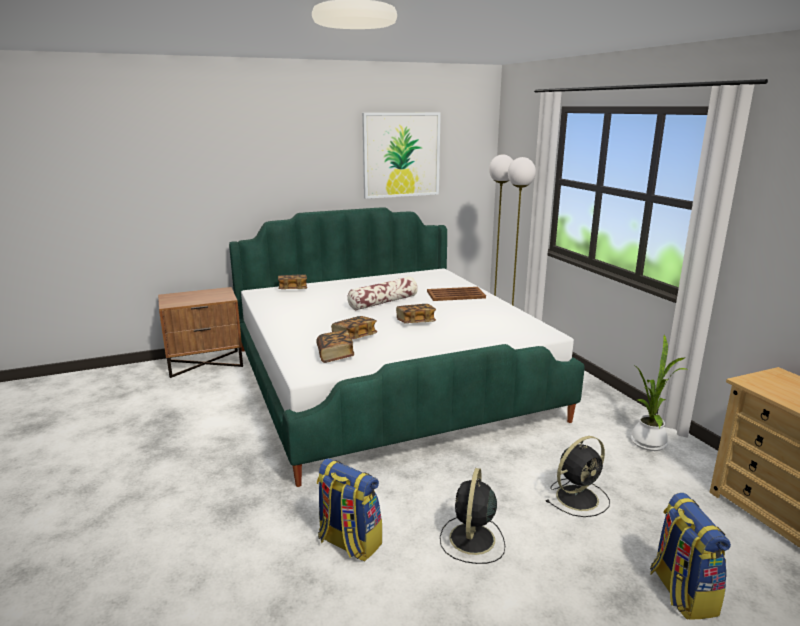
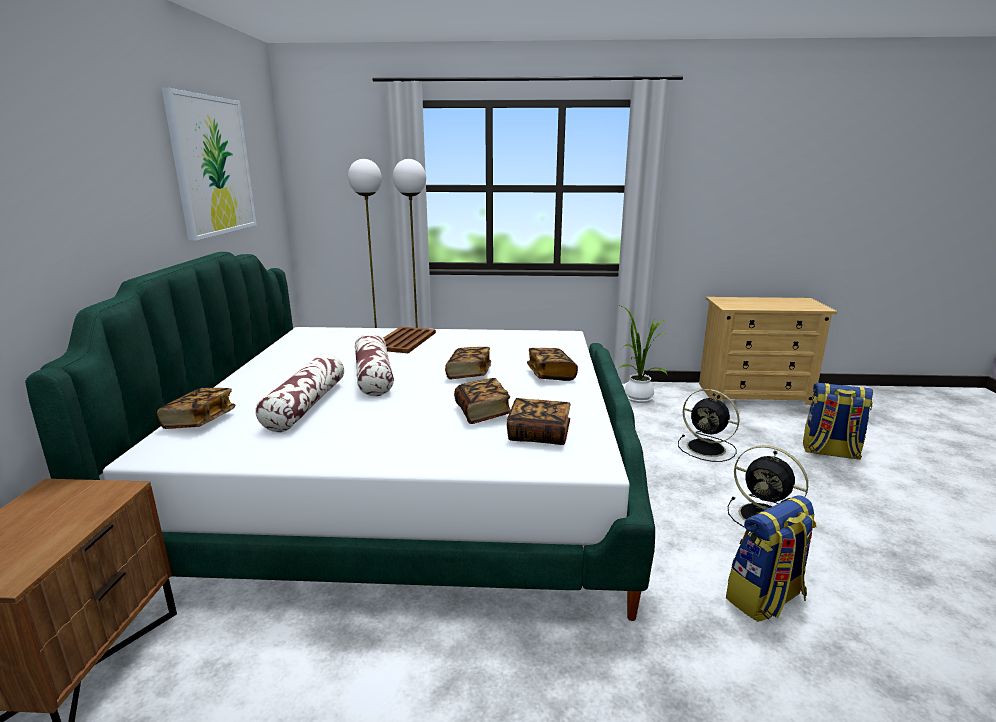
camera: 65 degrees left, 0 degrees up
(327, 300) = (306, 405): none -> pillow
(443, 343) = (551, 375): none -> book
(578, 497) = (707, 448): black fan -> black fan turned 135 degrees clockwise

